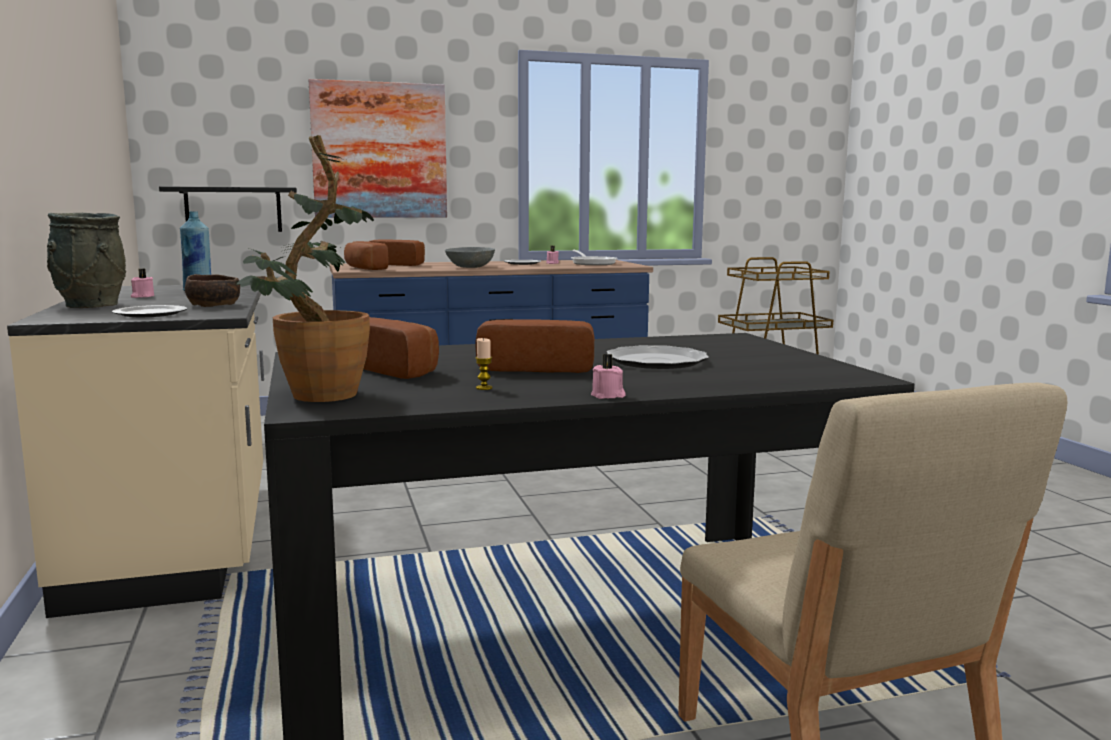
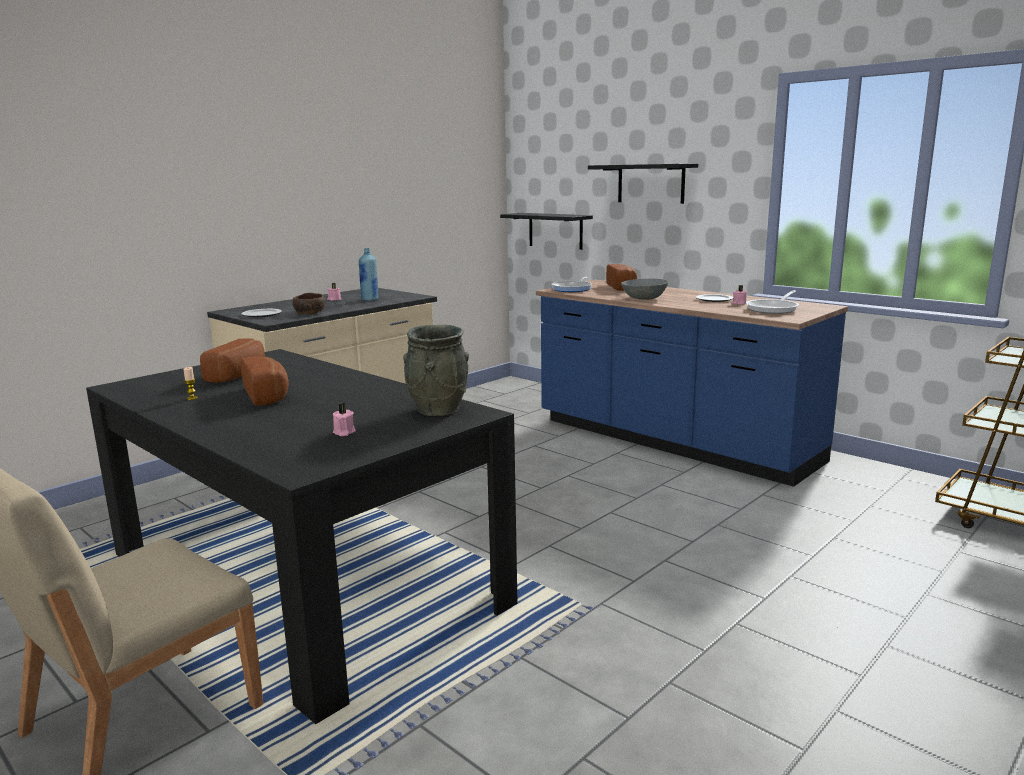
camera: 60 degrees right, 5 degrees up
(90, 305) = (286, 303): grey vase -> grey vase (437, 410)
(313, 398) = (147, 380): potted plant -> none
(363, 268) = (573, 289): bread -> frying pan
(379, 150) = (650, 183): picture -> black shelf
(608, 396) = (181, 423): pink candle -> pink candle (343, 432)
(657, 361) = (322, 413): plate -> none

